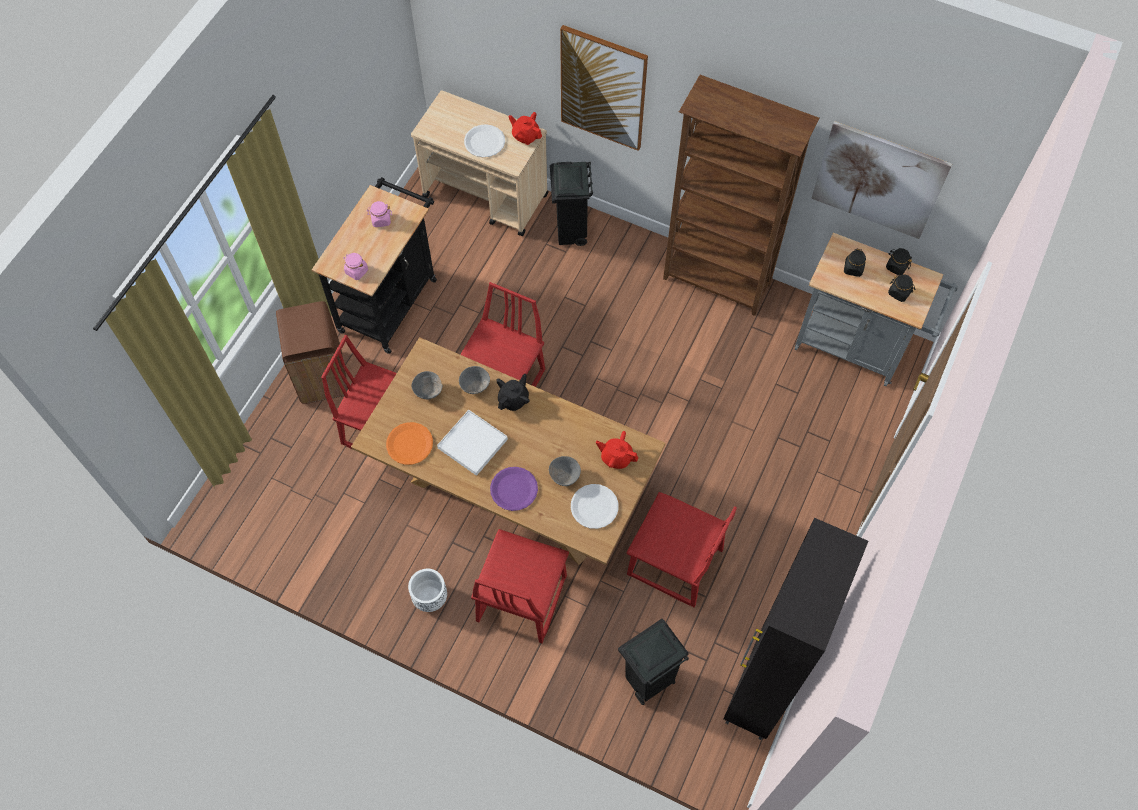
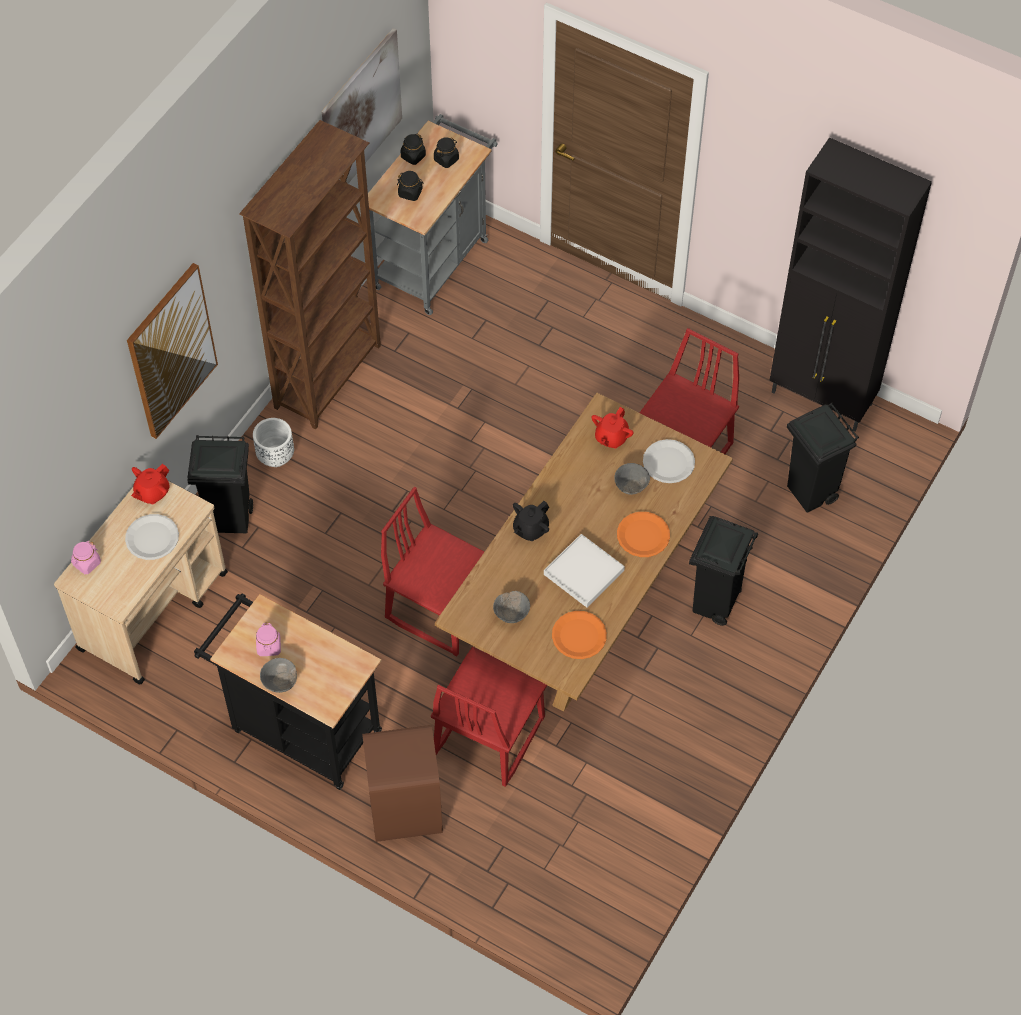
camera: 85 degrees left, 5 degrees down
(356, 271) = (343, 675): pink jar -> pink jar (86, 563)
(430, 598) = (710, 695): white planter -> white planter (276, 456)
(475, 387) = (509, 566): grey bowl -> grey bowl (280, 683)
(513, 399) = (530, 529): black teapot -> black teapot turned 90 degrees counterclockwise
(514, 489) = (643, 535): purple plate -> orange plate
(520, 598) = (714, 604): red chair -> black trash can

